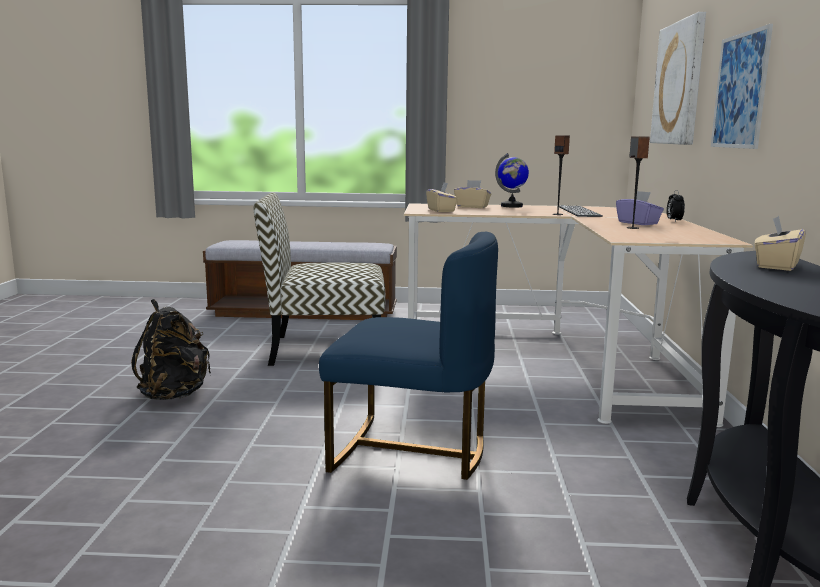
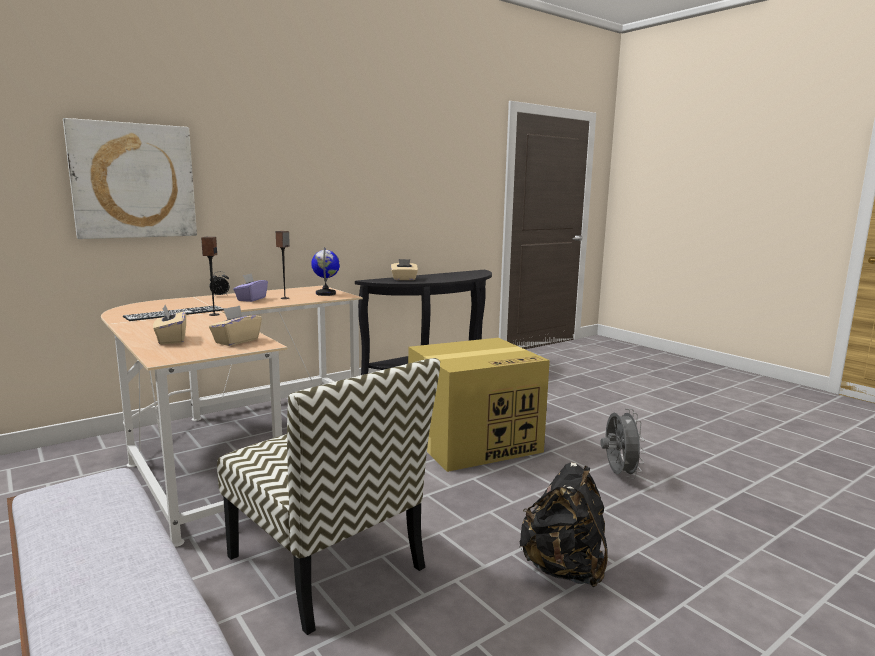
camera: 130 degrees left, 0 degrees up
(187, 490) = (618, 474): none -> grey fan
(411, 451) = (474, 442): blue chair -> cardboard box
(511, 206) = (142, 331): globe -> globe (326, 294)
(740, 91) = (271, 197): picture -> none

